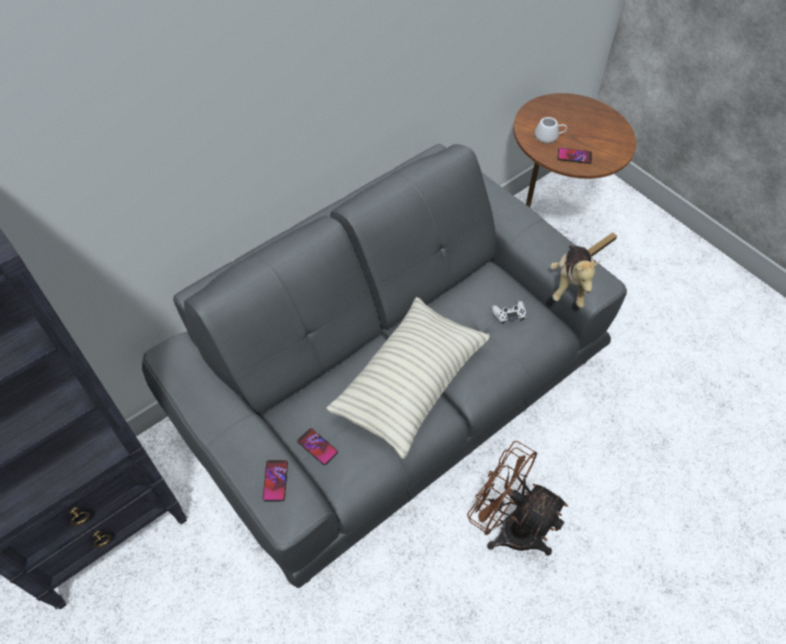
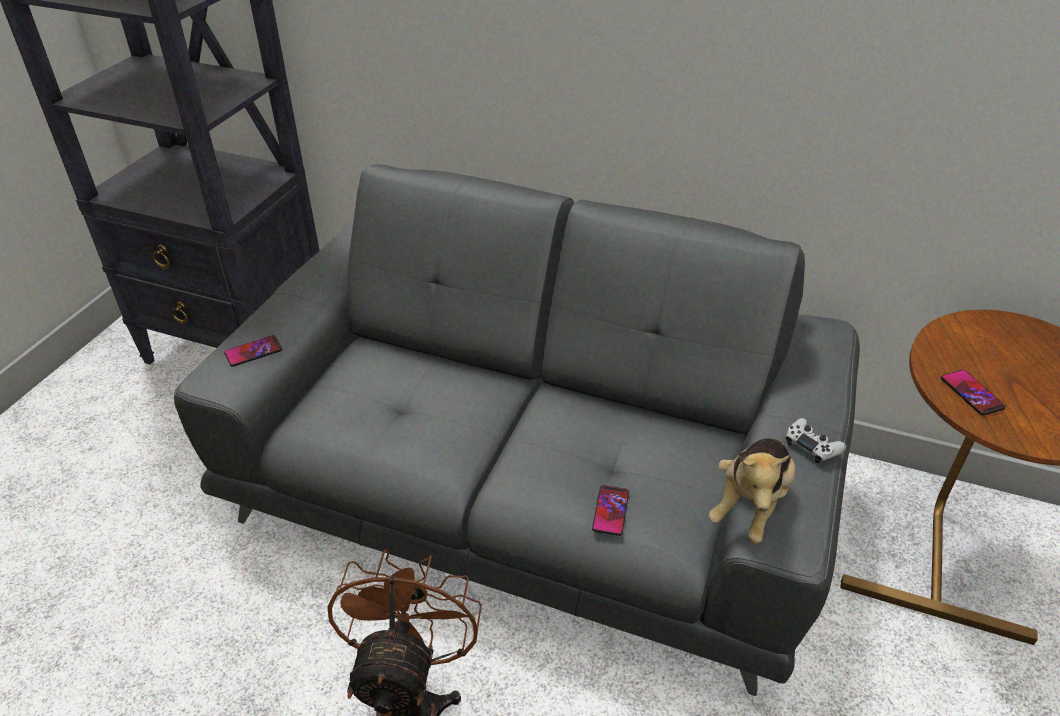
camera: 60 degrees right, 15 degrees down
(317, 447) = (337, 387): phone -> phone (610, 511)
(410, 384) = (475, 429): pillow -> none
(509, 314) = (661, 481): white game controller -> white game controller (812, 445)
(549, 136) = (974, 354): white mug -> none
(570, 285) = (750, 504): plush toy -> plush toy turned 45 degrees counterclockwise

